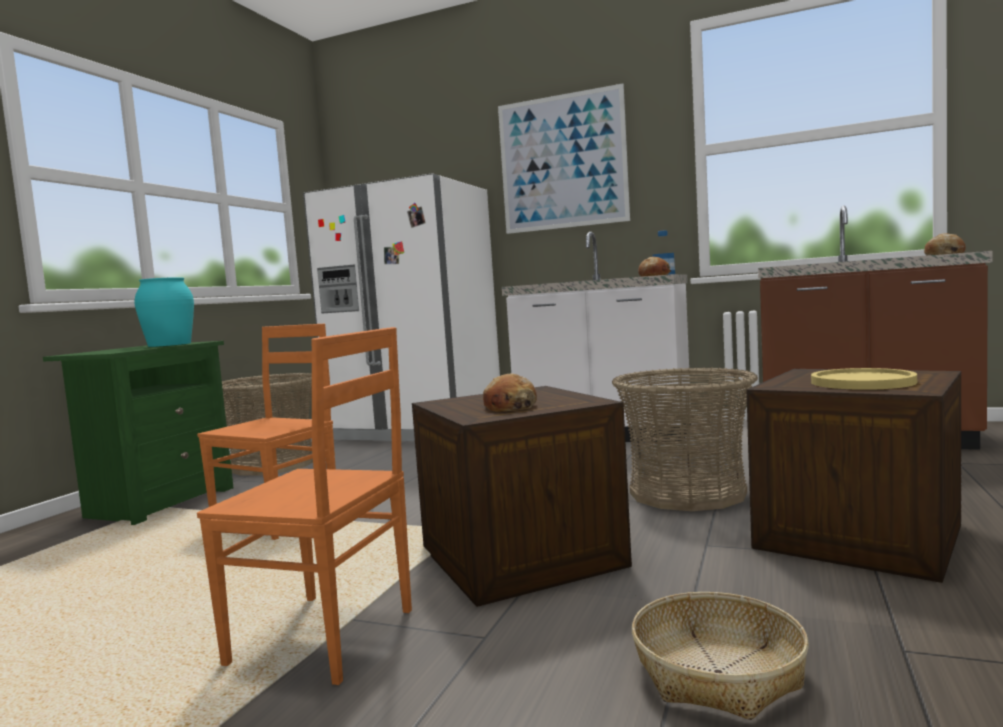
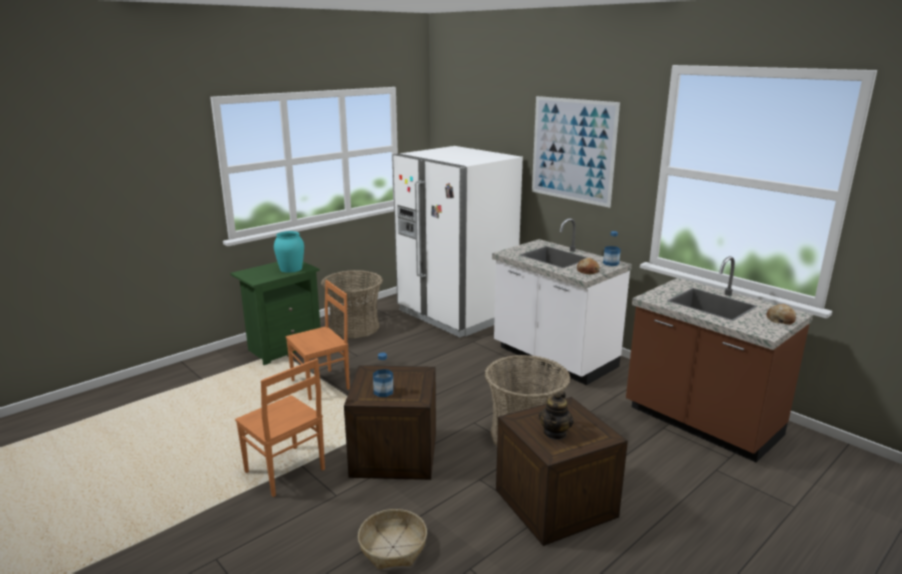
camera: 25 degrees right, 15 degrees up
(510, 407) = (383, 392): bread -> bottle
(862, 382) = (555, 433): yellow plate -> teapot

